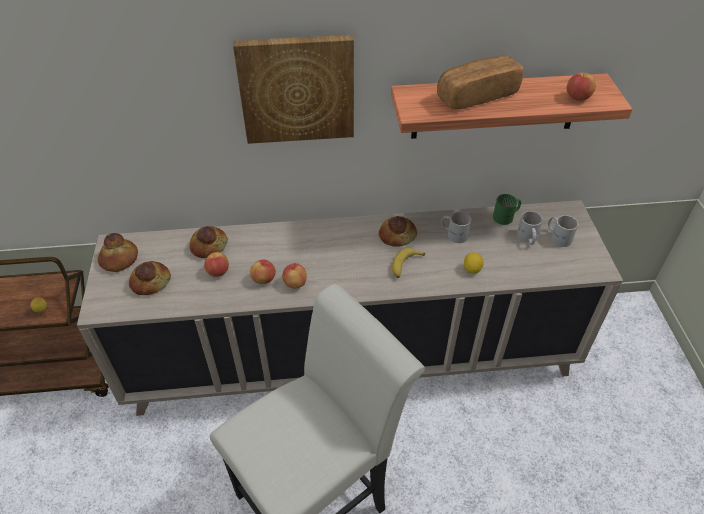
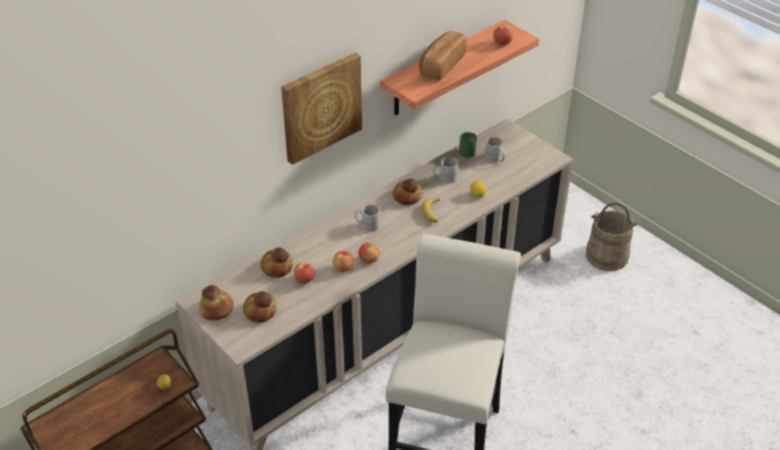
camera: 35 degrees left, 5 degrees down
(558, 236) = (513, 149): white mug -> white mug (367, 224)
(638, 405) = (607, 255): none -> beige bucket

